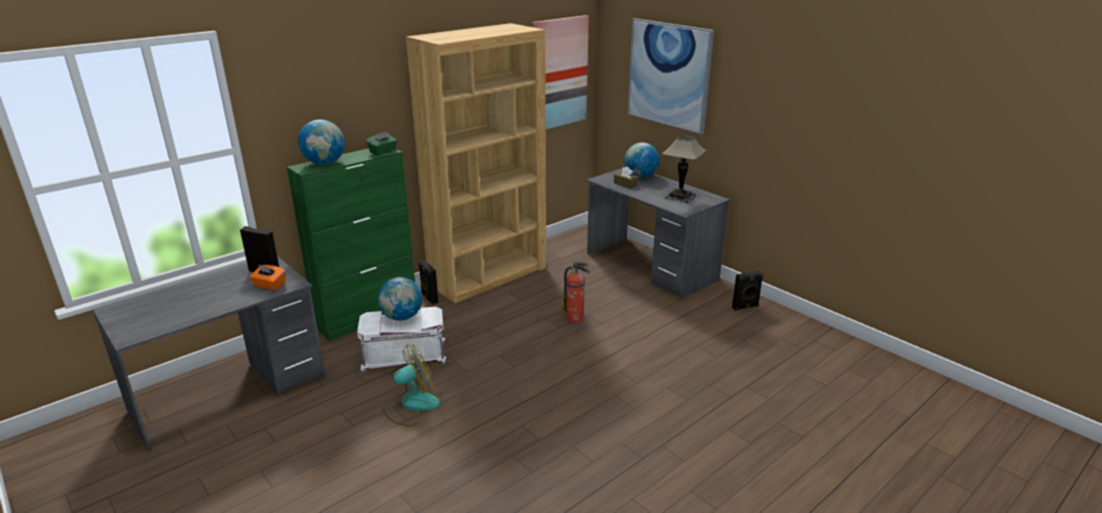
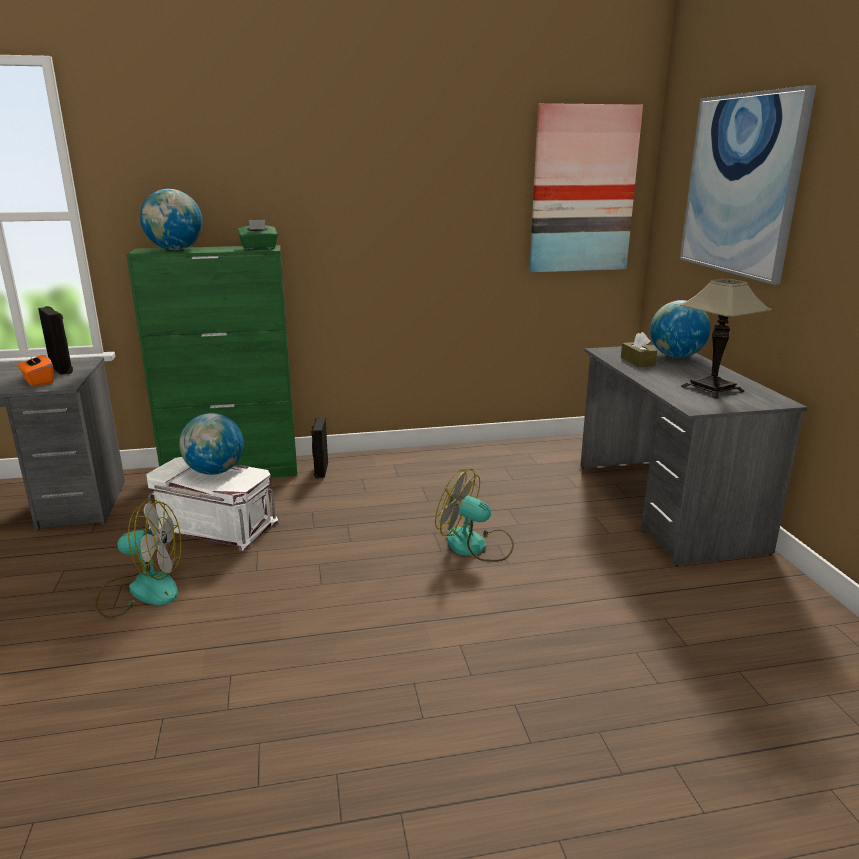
camera: 30 degrees right, 5 degrees down
(488, 276) = (419, 463): brown bookcase -> none
(575, 318) = (476, 546): fire extinguisher -> fan
(745, 307) = (791, 613): black speaker -> none

